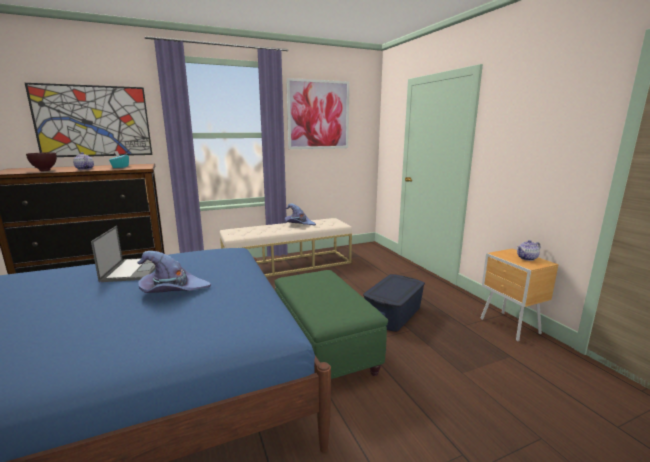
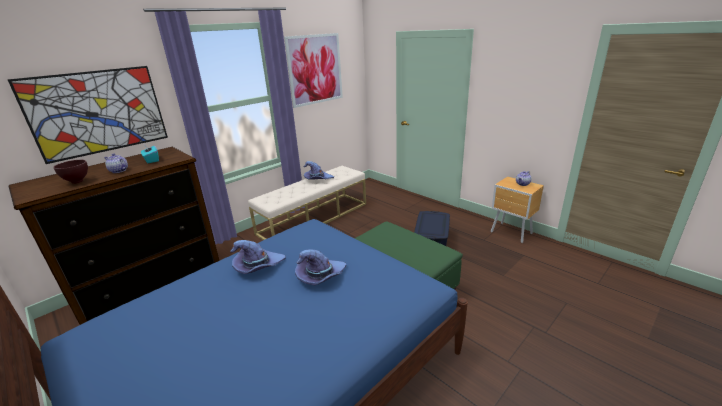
camera: 20 degrees left, 10 degrees up
(133, 269) = (258, 266): laptop -> purple hat

